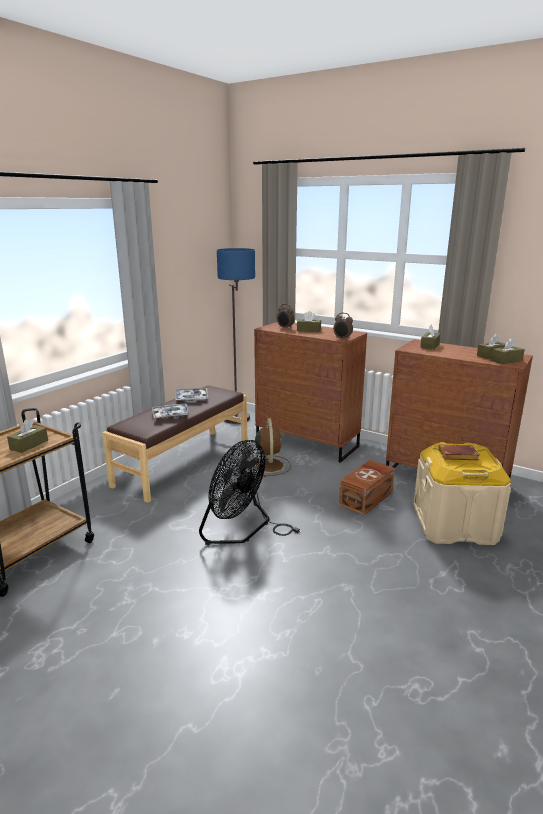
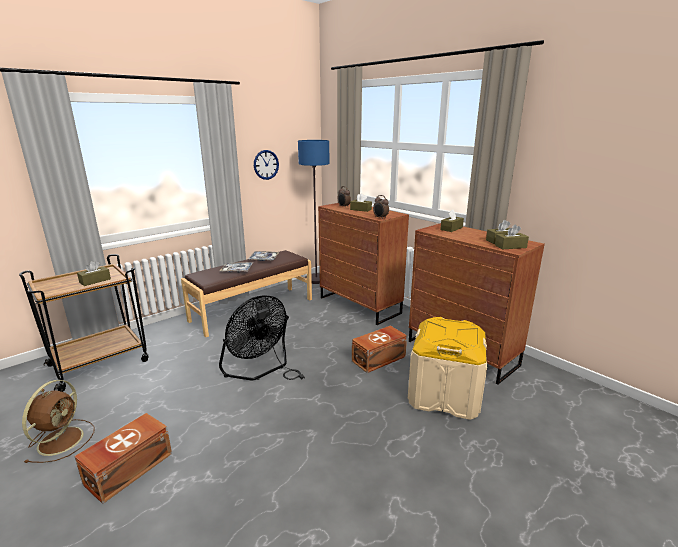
camera: 15 degrees right, 0 degrees up
(164, 665) = (127, 469): none -> brown storage box
(180, 281) = (266, 164): none -> wall clock
(269, 465) = (317, 320): brown fan -> brown fan (62, 439)
(457, 456) = (443, 331): brown book -> none

